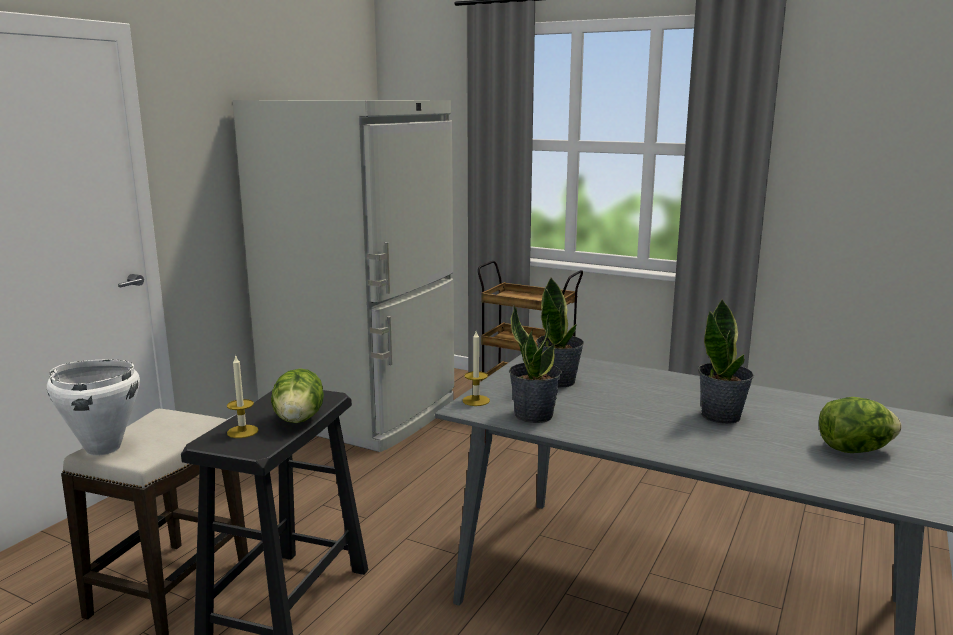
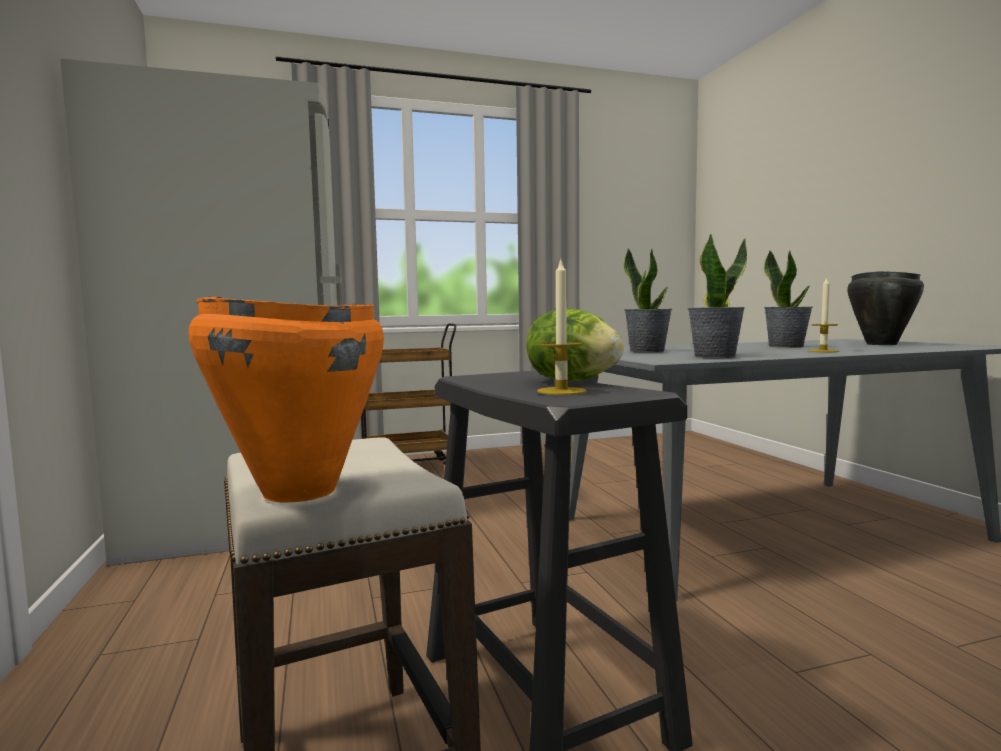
camera: 45 degrees left, 10 degrees down
(103, 448) = (297, 491): white cooking pot -> orange cooking pot
(476, 400) = (648, 359): candle -> candle (823, 351)
(854, 450) = (880, 344): lettuce -> black cooking pot

